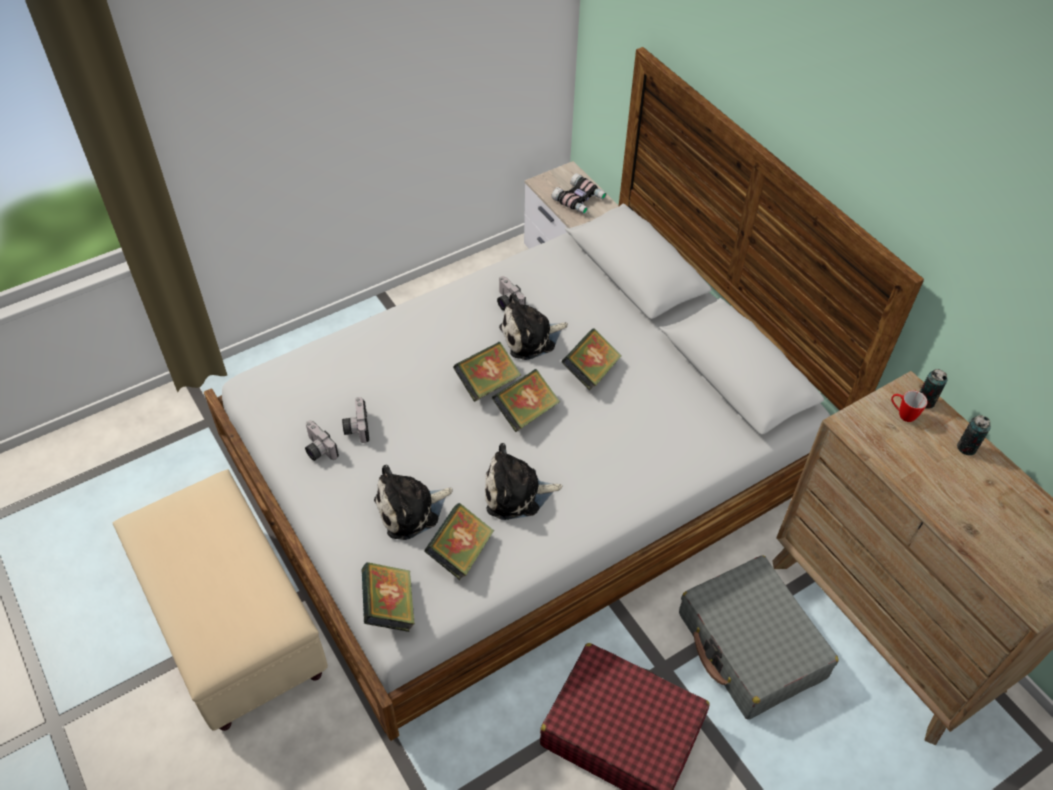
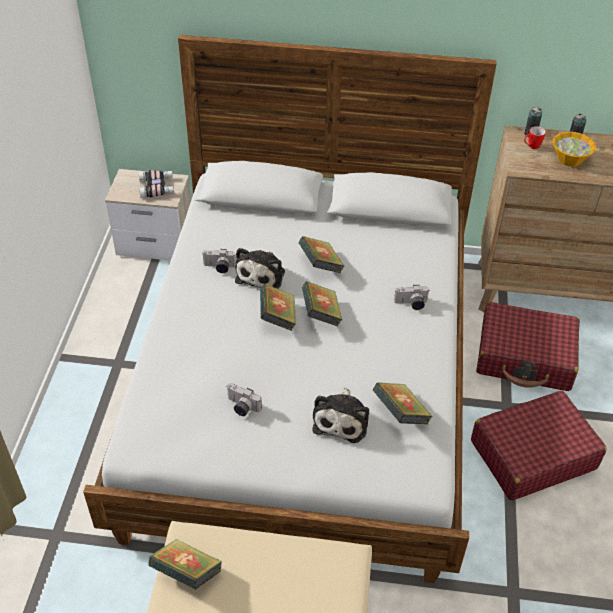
camera: 50 degrees left, 5 degrees down
(317, 450) = (238, 441): camera -> camera (411, 304)
(389, 607) = (411, 477): book -> book (187, 573)
(517, 493) = (381, 358): plush toy -> none
(751, 646) = (525, 357): grey suitcase -> red suitcase
(926, 461) = (569, 159): none -> bowl

